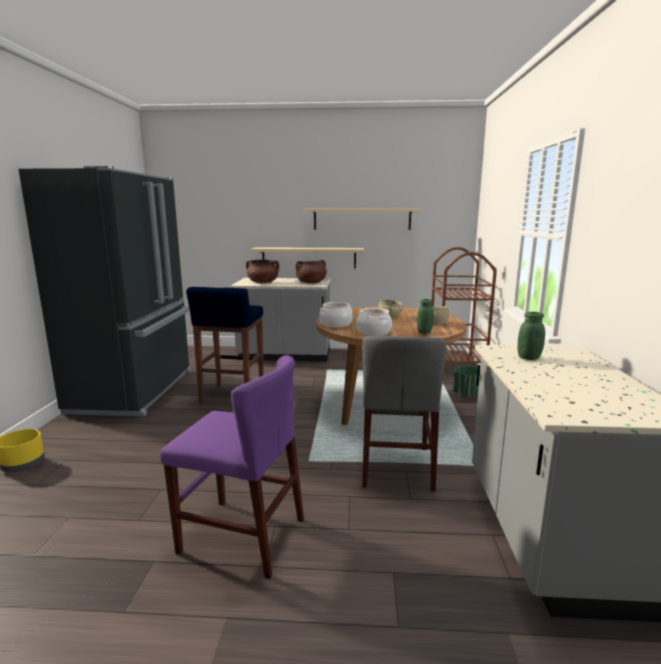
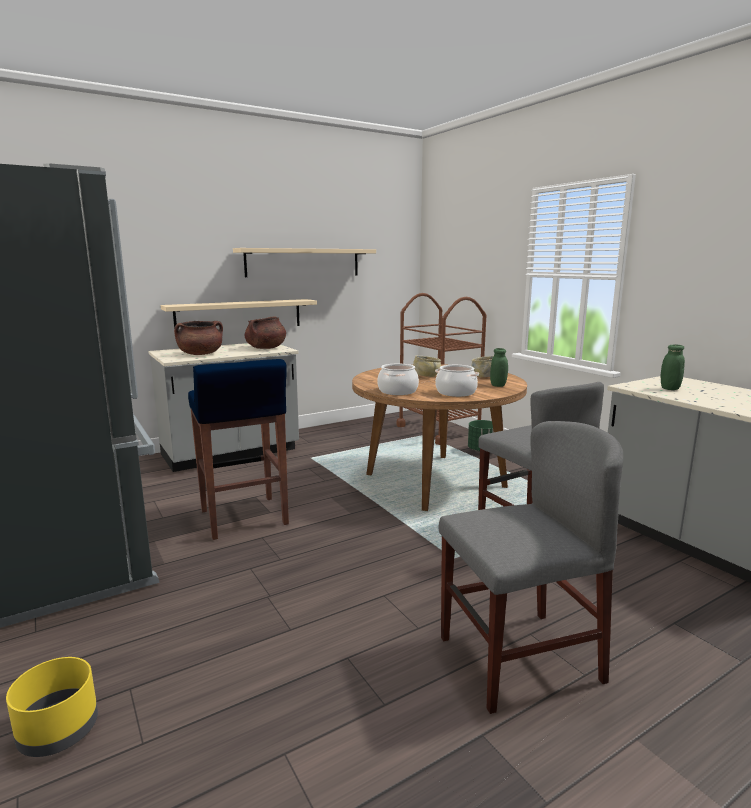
camera: 35 degrees left, 0 degrees up
(242, 536) = (519, 659): purple chair -> grey chair

